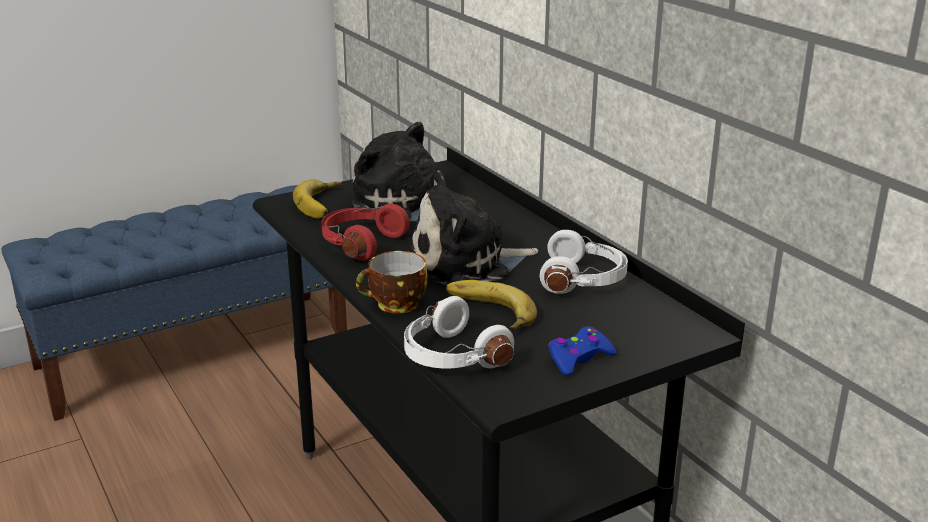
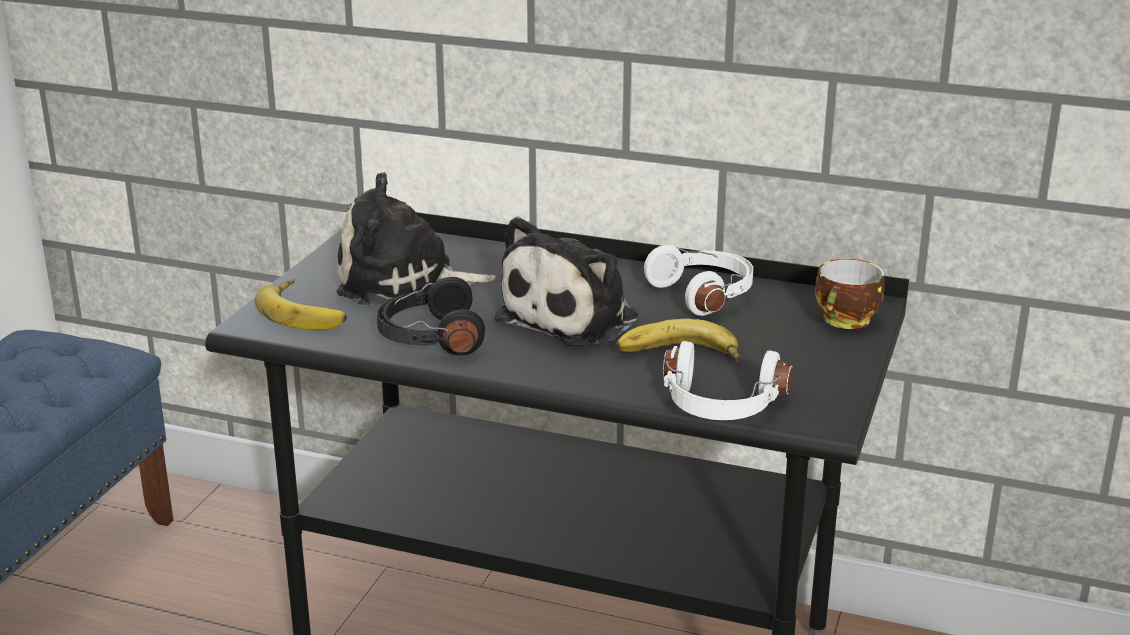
camera: 40 degrees left, 0 degrees up
(360, 243) = (429, 338): red headphones -> black headphones
(395, 305) = (584, 383): cup -> cup (847, 321)
(579, 358) = (822, 363): blue game controller -> none

